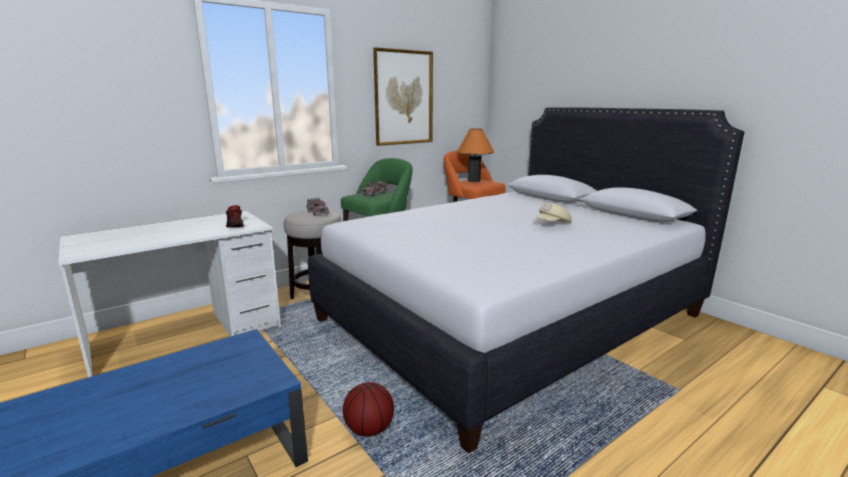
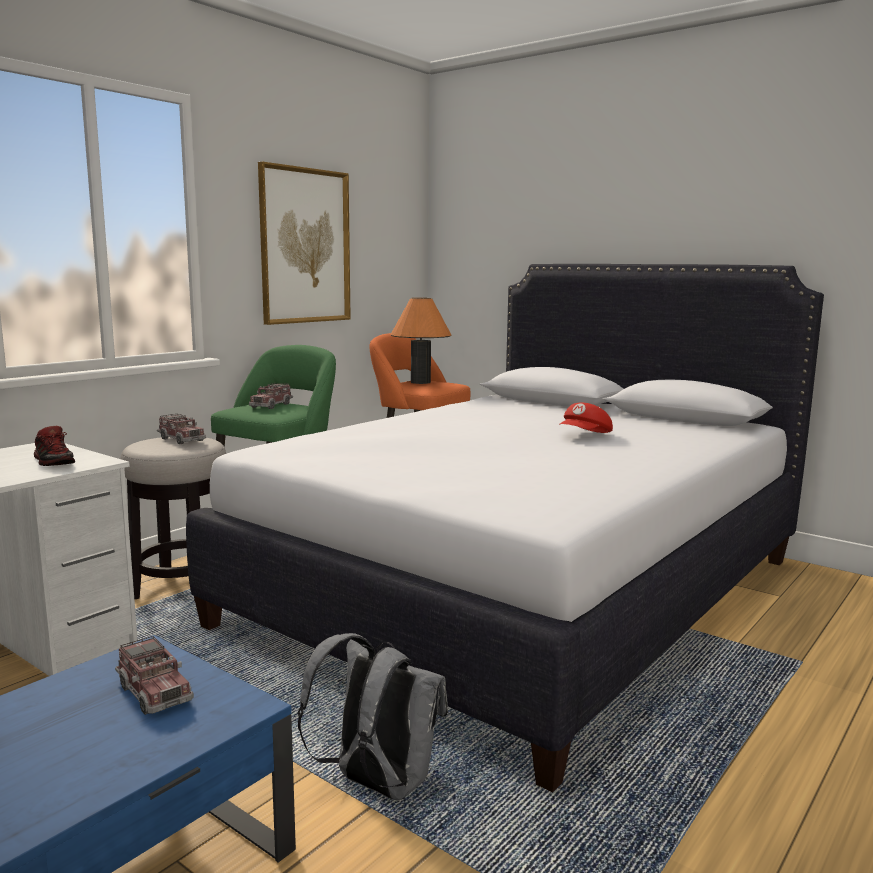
camera: 15 degrees left, 5 degrees down
(236, 364) = (154, 692): none -> toy truck
(368, 429) = (377, 784): basketball -> grey backpack
(552, 224) = (585, 436): beige cap -> red cap

